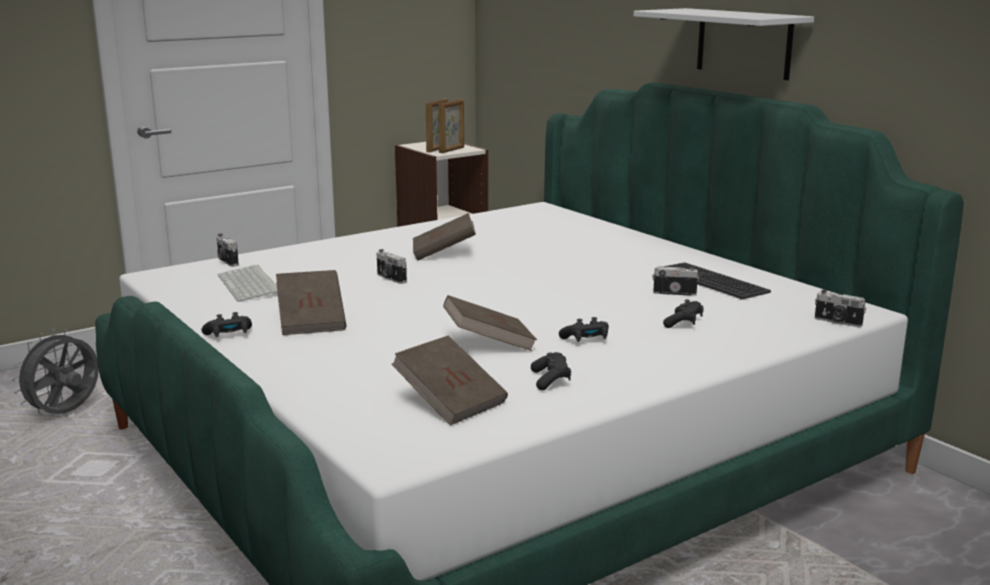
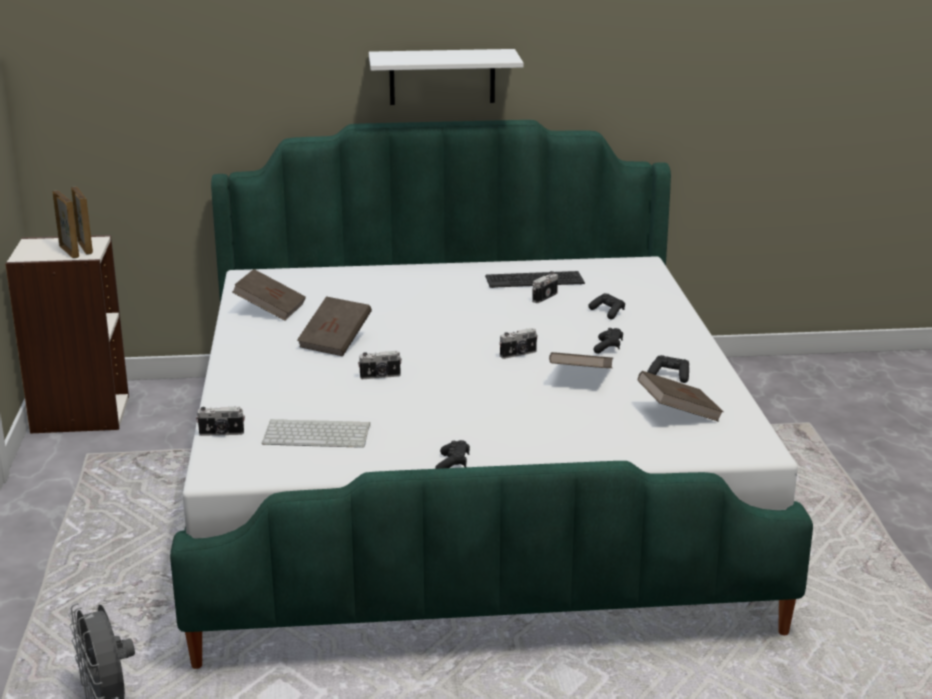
camera: 60 degrees left, 5 degrees up
(311, 321) = (456, 427): brown book -> brown book (270, 309)
(837, 322) = (653, 275): camera -> camera (519, 354)

